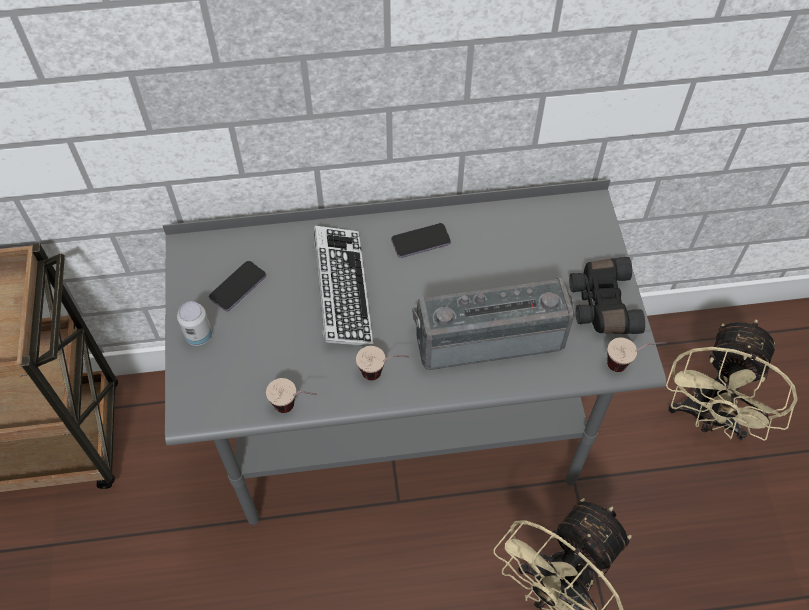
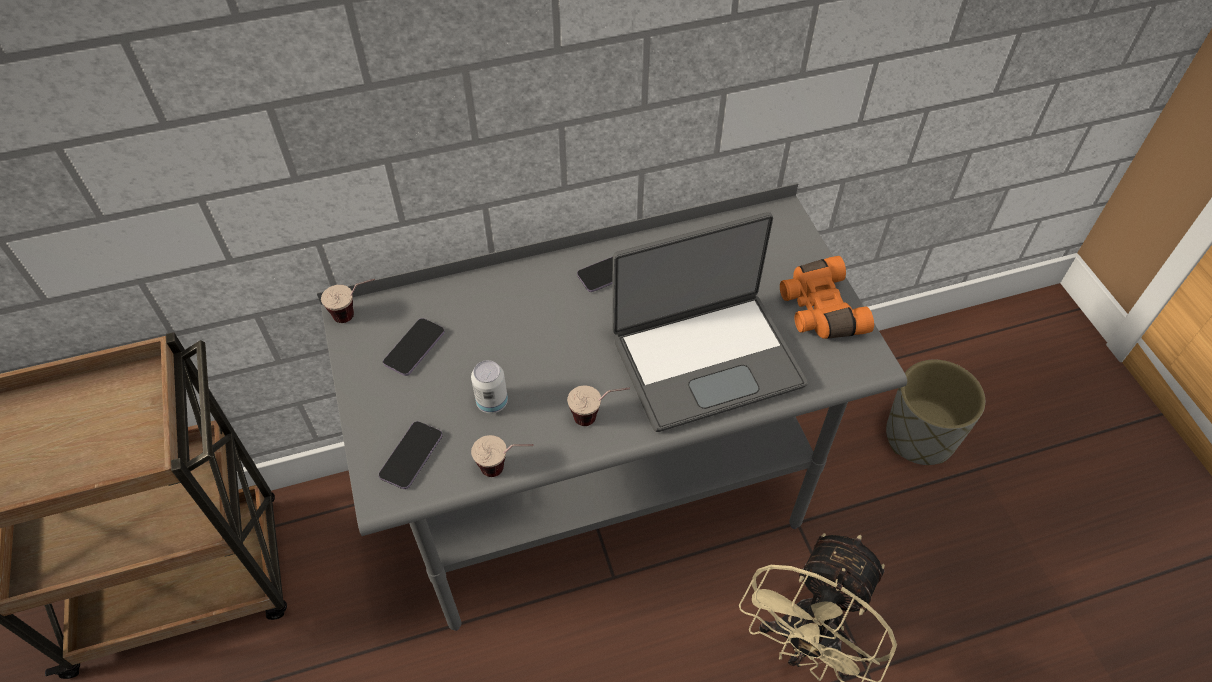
camera: 10 degrees left, 5 degrees down
(199, 335) = (378, 407): can -> can (492, 402)
(218, 383) = (411, 456): none -> phone
(342, 290) = (533, 335): keyboard -> none
(488, 335) = (706, 359): radio -> laptop
(601, 304) = (818, 310): black binoculars -> orange binoculars
(628, 364) = (863, 367): cup -> cup (356, 314)
(707, 418) = (920, 436): beige fan -> grey planter

